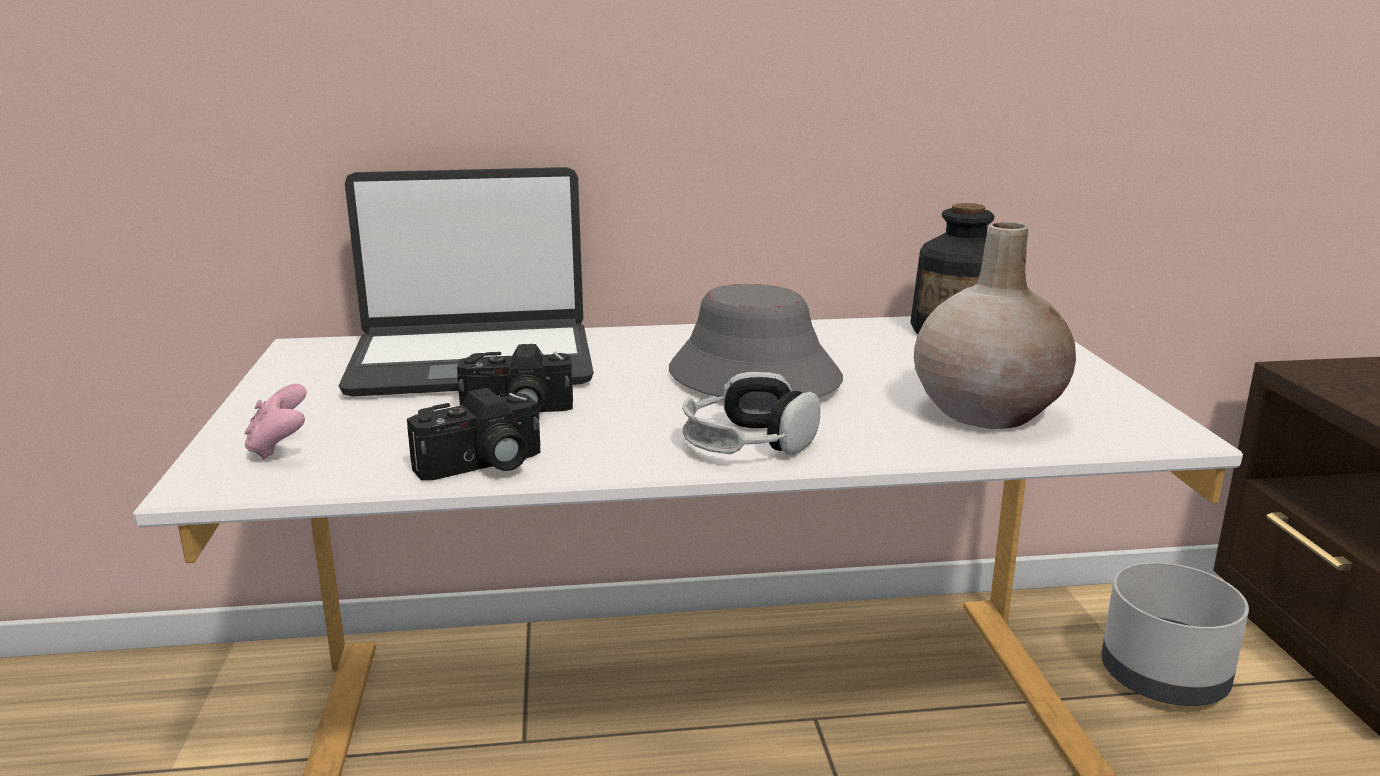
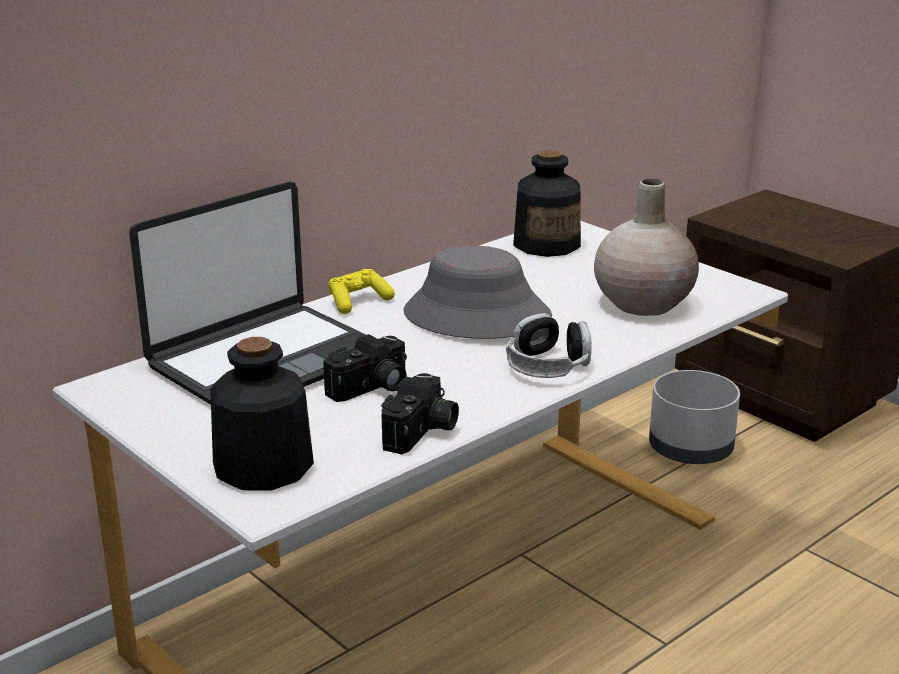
camera: 35 degrees left, 5 degrees up
(280, 448) = (262, 466): pink game controller -> bottle
(653, 336) = (358, 302): none -> yellow game controller

